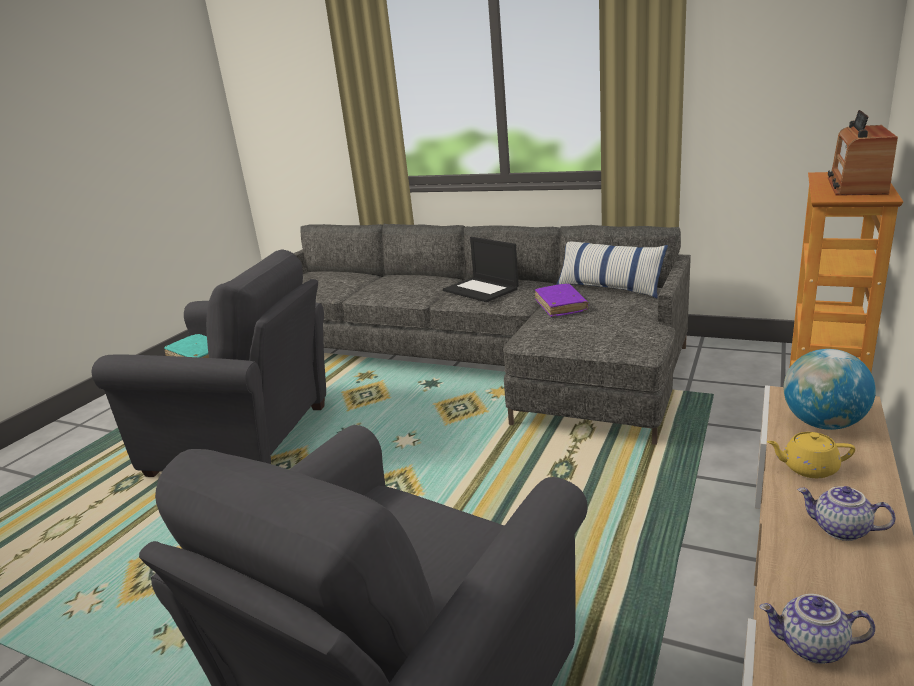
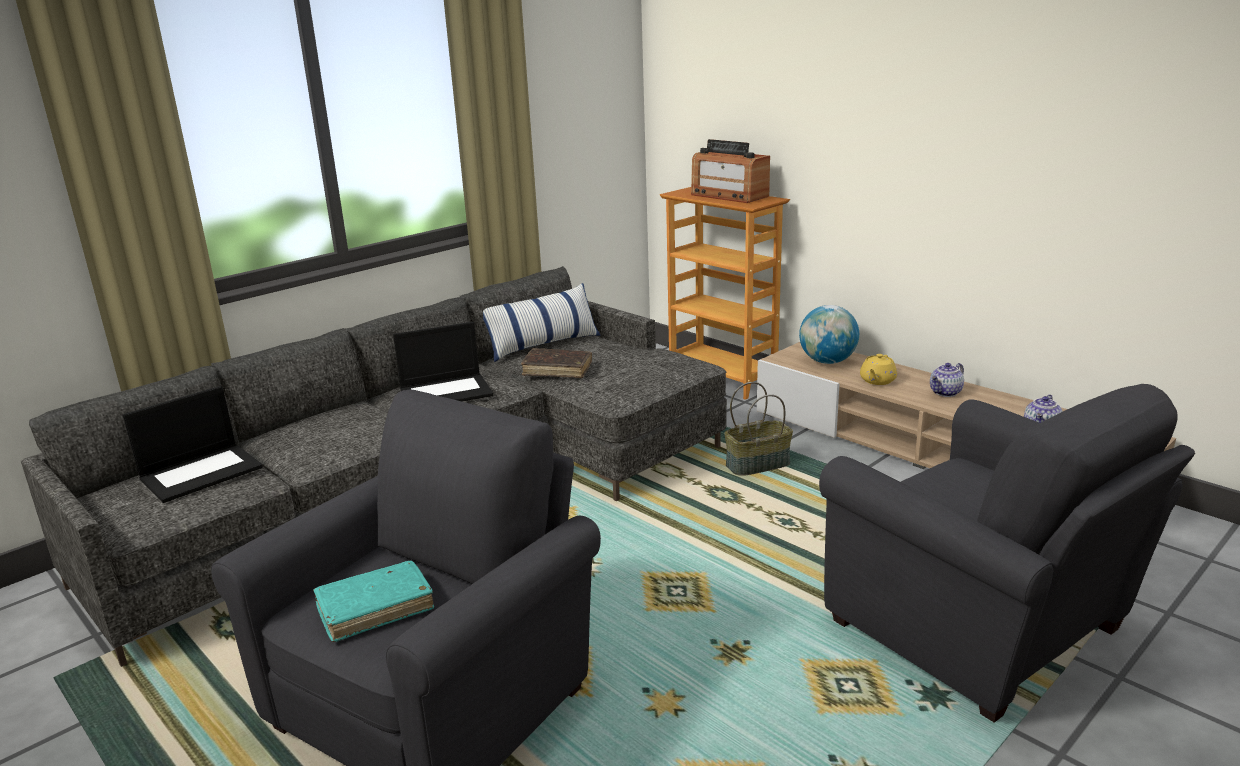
camera: 70 degrees left, 0 degrees up
(335, 279) = (202, 472): none -> laptop
(560, 306) = (557, 370): purple book -> brown book
(642, 475) = (758, 464): none -> basket

